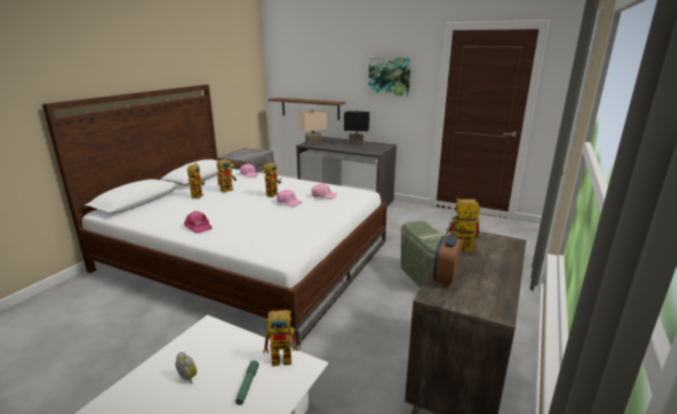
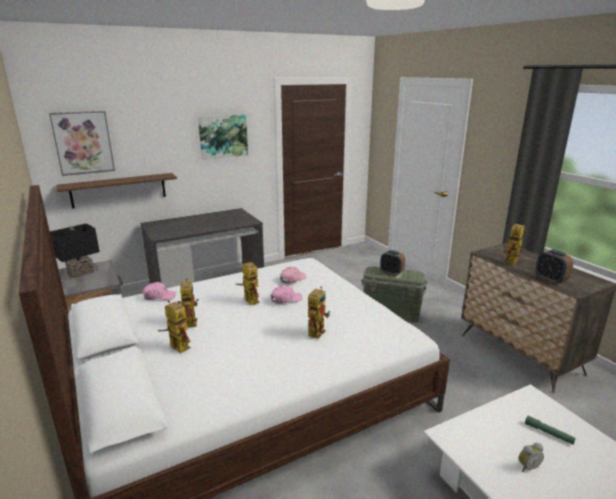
camera: 55 degrees left, 0 degrees up
(198, 227) = (290, 367): pink cap -> none
(286, 358) = (518, 402): toy robot -> toy robot (317, 330)
(293, 70) = (83, 143): none -> picture
(313, 142) = (161, 231): beige table lamp -> none
(356, 143) = (206, 218): black table lamp -> black table lamp (81, 273)
(426, 232) = (391, 273): none -> alarm clock

